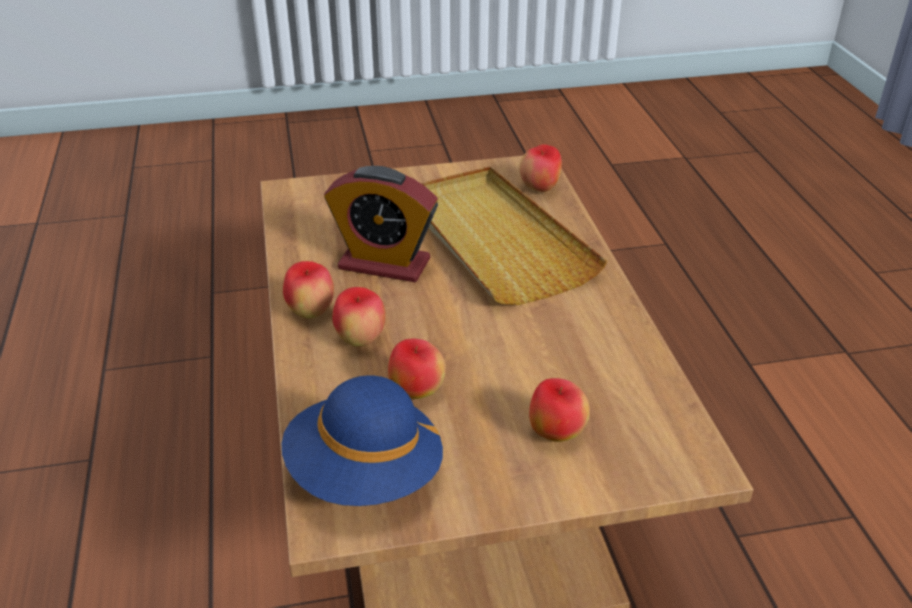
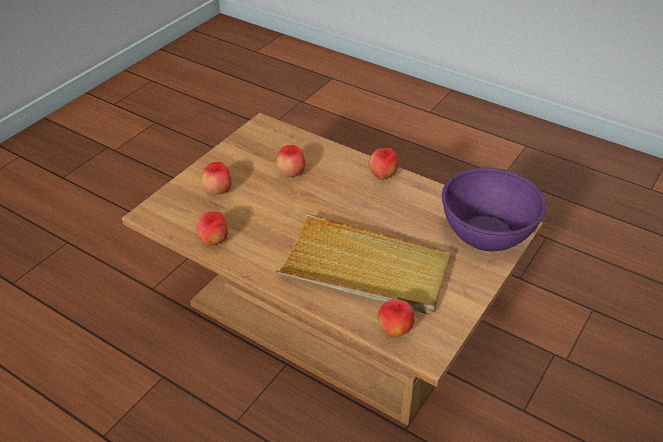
camera: 135 degrees right, 5 degrees up
(325, 200) = (487, 233): none -> purple bowl
(361, 340) = (343, 178): apple -> apple (213, 241)
(365, 474) = (270, 141): blue hat -> none
(384, 264) = (393, 217): alarm clock -> none

